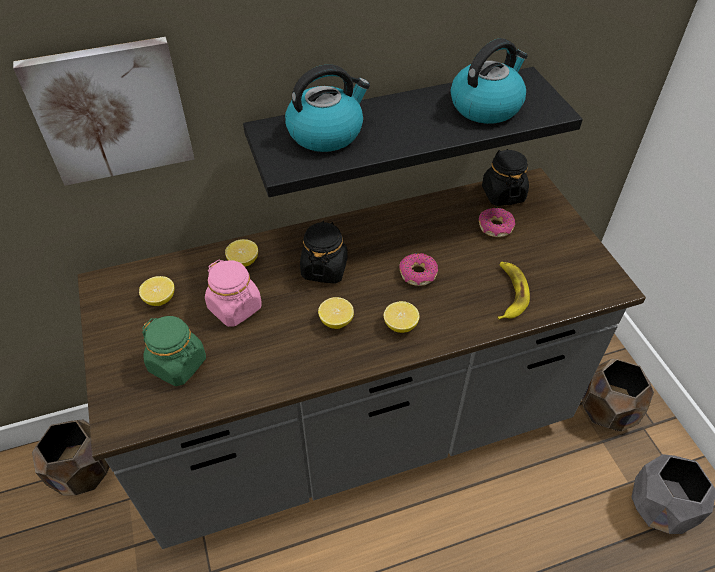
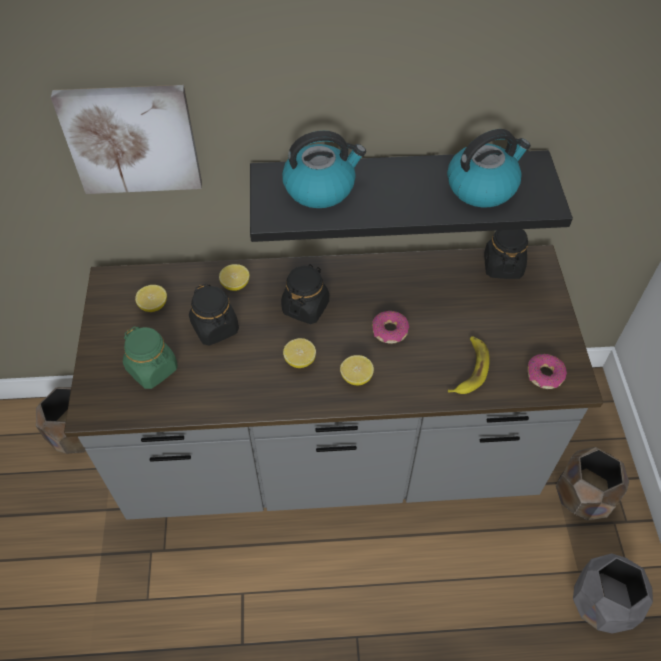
camera: 15 degrees right, 5 degrees up
(235, 308) = (215, 328): pink jar -> black jar
(495, 227) = (481, 299): donut -> donut (544, 375)

